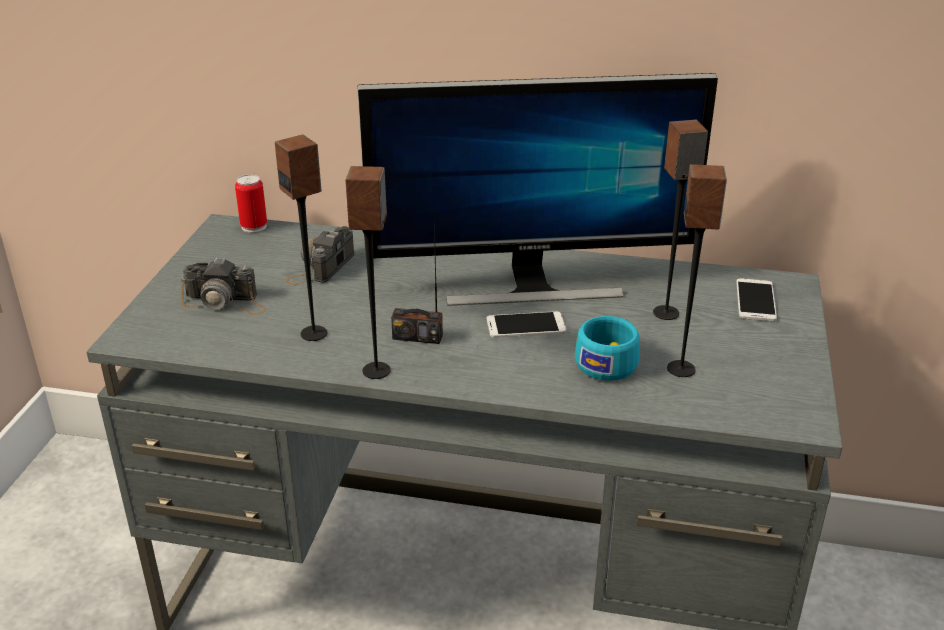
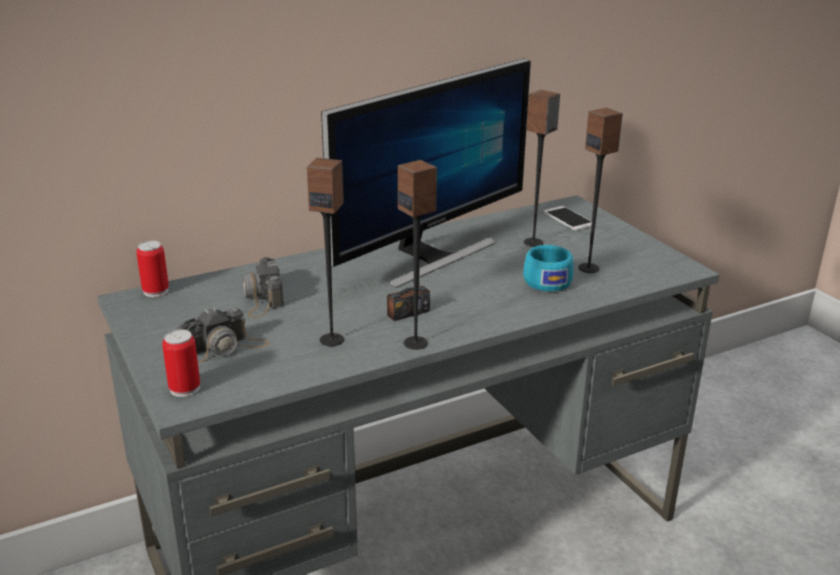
camera: 40 degrees left, 5 degrees down
(148, 325) = (184, 388): none -> can
(526, 326) = (466, 280): phone -> none

